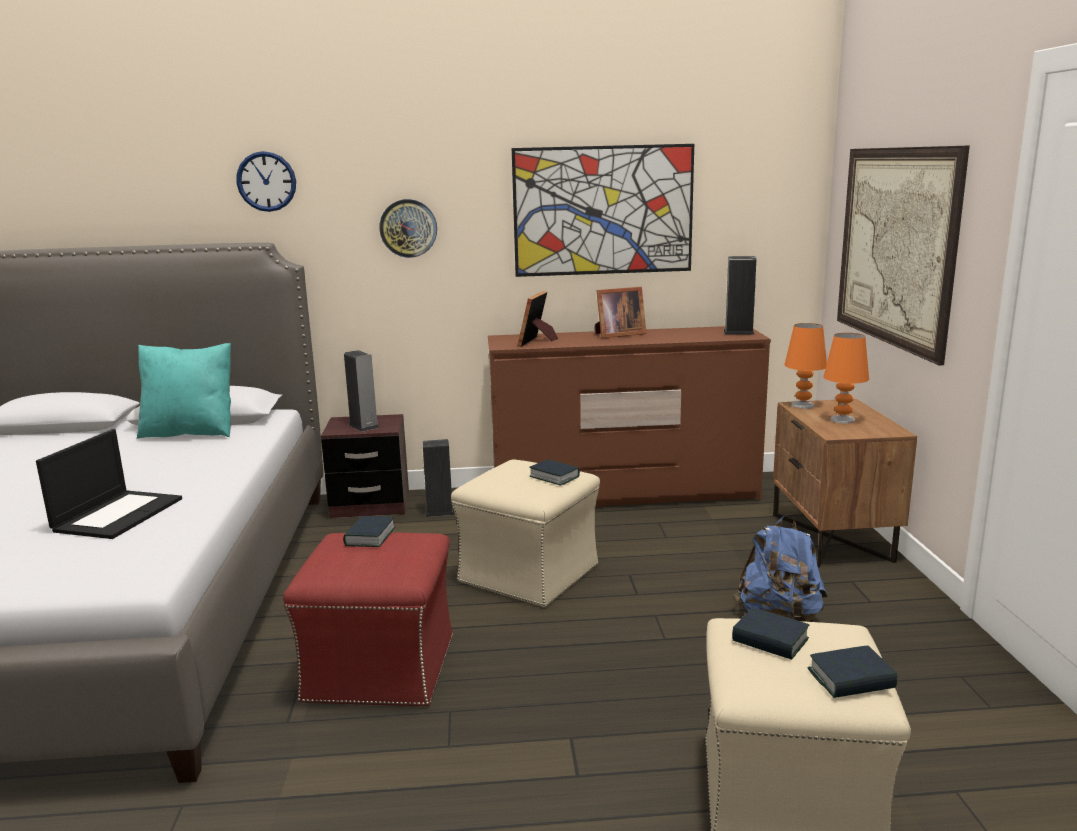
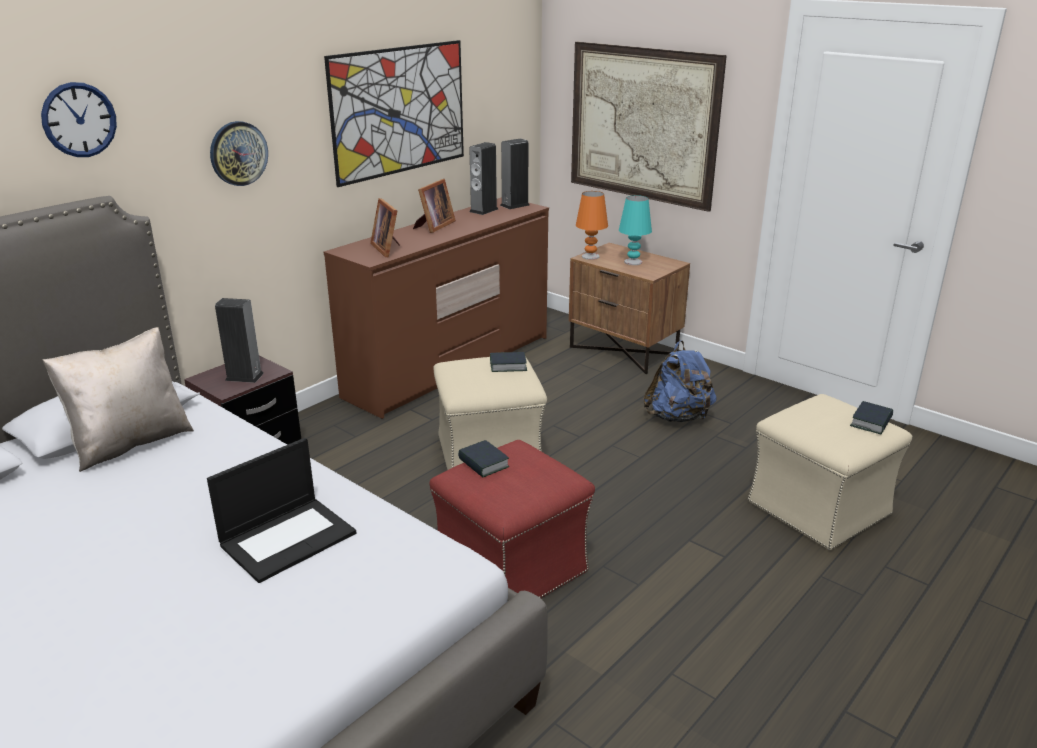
camera: 45 degrees left, 10 degrees up
(118, 514) = (288, 538): laptop -> laptop turned 75 degrees clockwise
(191, 433) = (131, 443): turquoise pillow -> beige pillow
(439, 512) = (329, 436): speaker -> speaker (483, 210)
(770, 640) = (812, 419): book -> none
(842, 420) = (633, 262): orange table lamp -> turquoise table lamp

